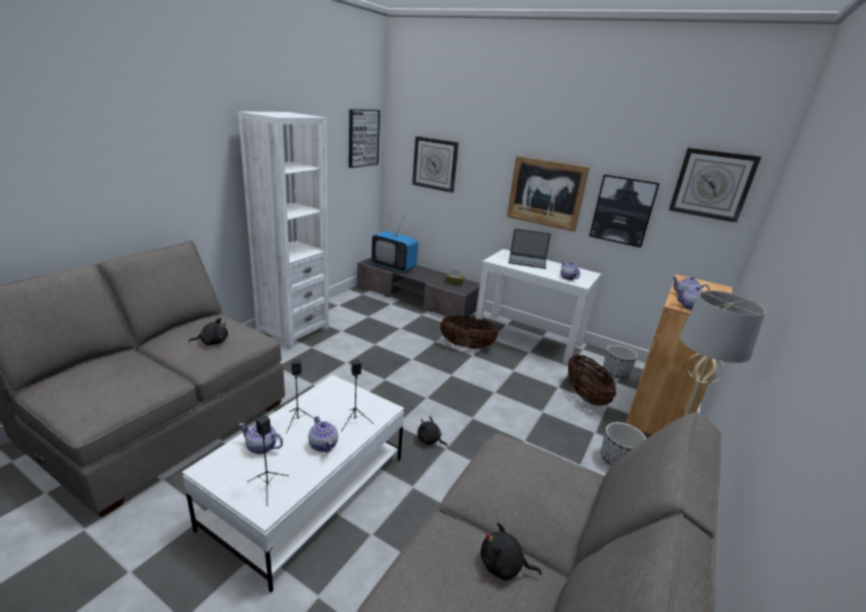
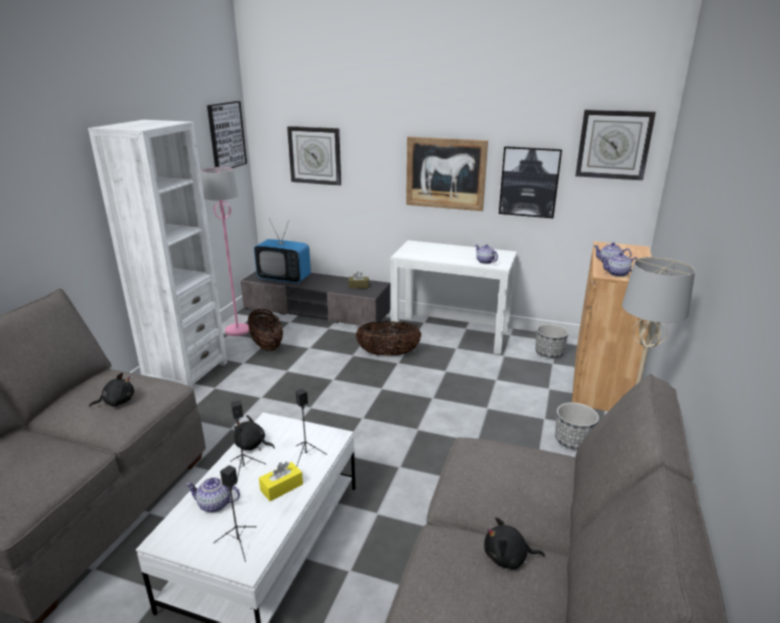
camera: 10 degrees left, 0 degrees up
(323, 445) = (281, 487): teapot -> yellow tissue box
(345, 303) = (237, 330): none -> pink floor lamp
(429, 440) = (380, 462): black plush toy -> black plush toy (252, 445)
(527, 261) = (438, 250): laptop -> none
(585, 396) = (525, 383): basket -> basket (267, 345)

